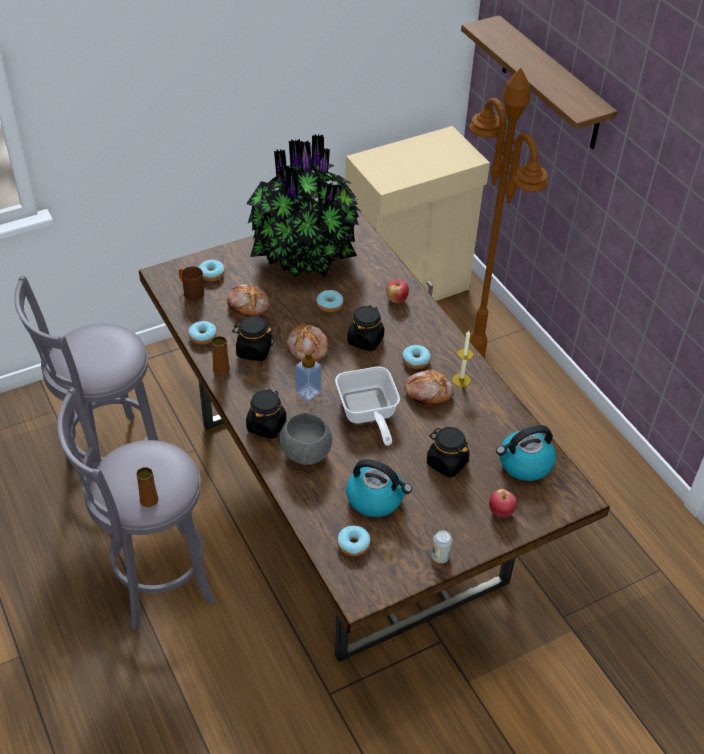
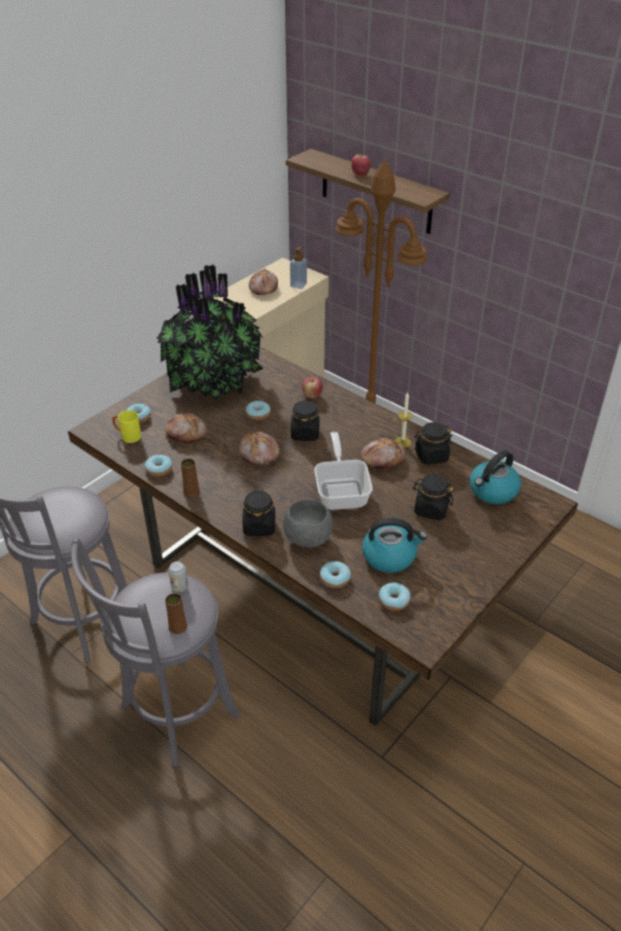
camera: 20 degrees left, 5 degrees down
(191, 292) = (127, 436): brown mug -> yellow mug
(253, 350) = (212, 468): black jar -> black jar (431, 456)
(308, 391) = (280, 487): soap dispenser -> soap dispenser (298, 285)
(367, 414) = (342, 491): frying pan -> frying pan turned 150 degrees counterclockwise
(409, 159) = (263, 288): none -> bread
(416, 361) = (356, 437): donut -> donut (335, 578)
(440, 556) = (472, 586): can -> can (179, 587)
(501, 512) = (498, 534): apple -> apple (360, 174)

